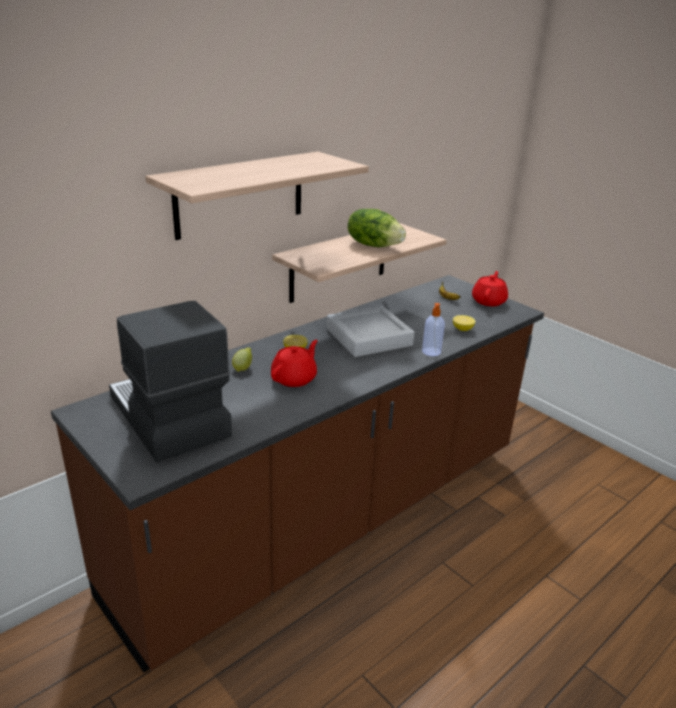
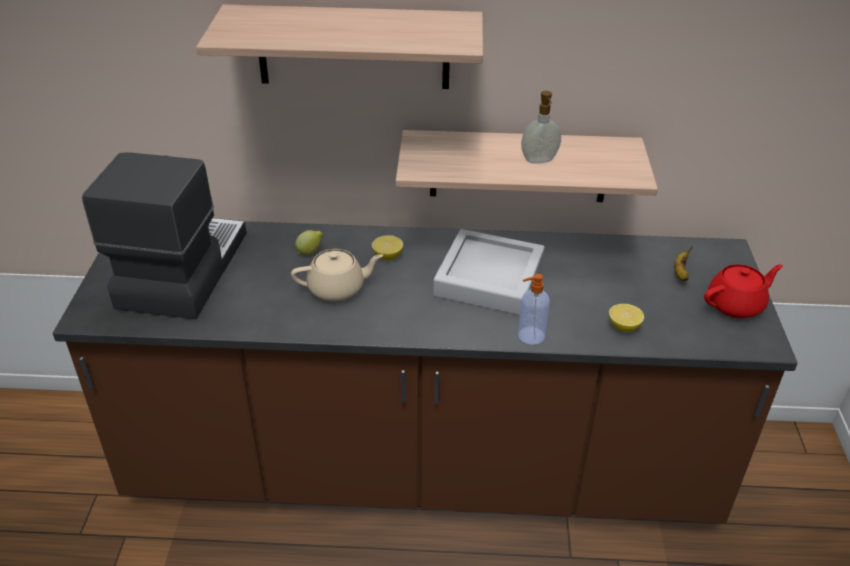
camera: 45 degrees right, 10 degrees up
(294, 378) = (337, 289): red teapot -> beige teapot
(374, 245) = (539, 161): lettuce -> soap dispenser

